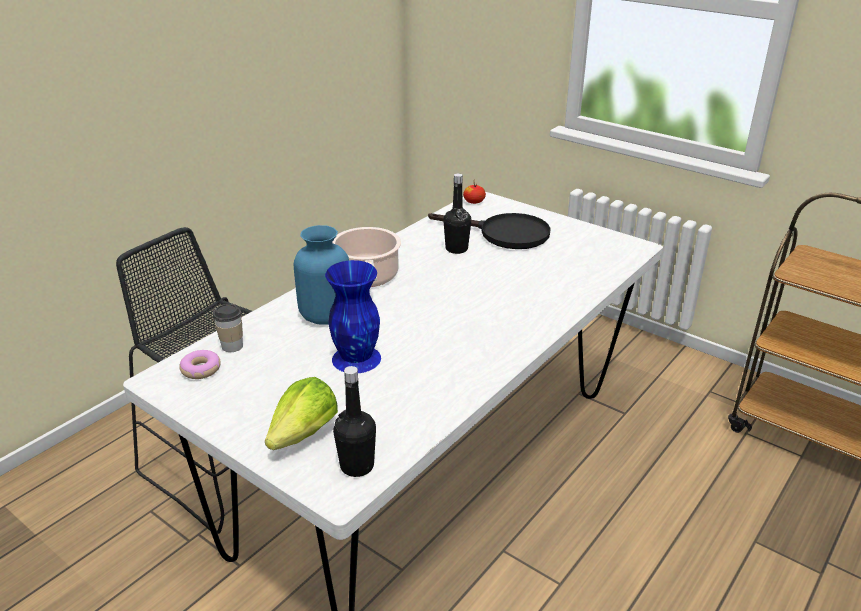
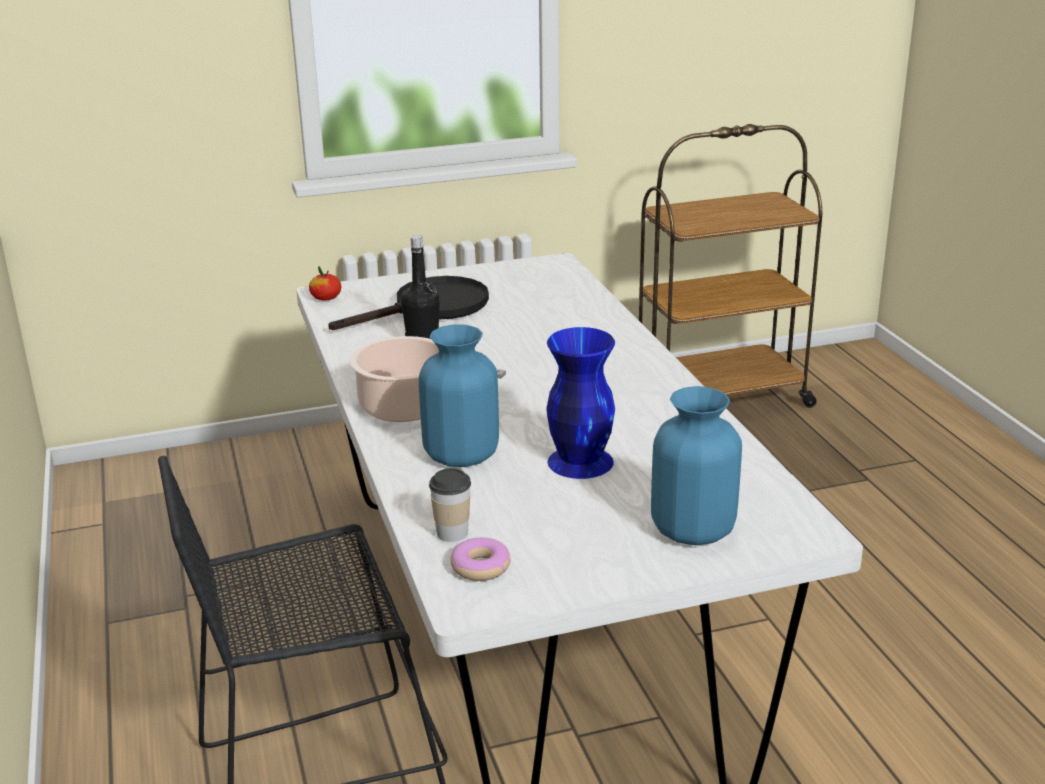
camera: 55 degrees left, 5 degrees down
(304, 434) = (693, 529): lettuce -> blue vase
(357, 466) = (778, 514): black bottle -> none

